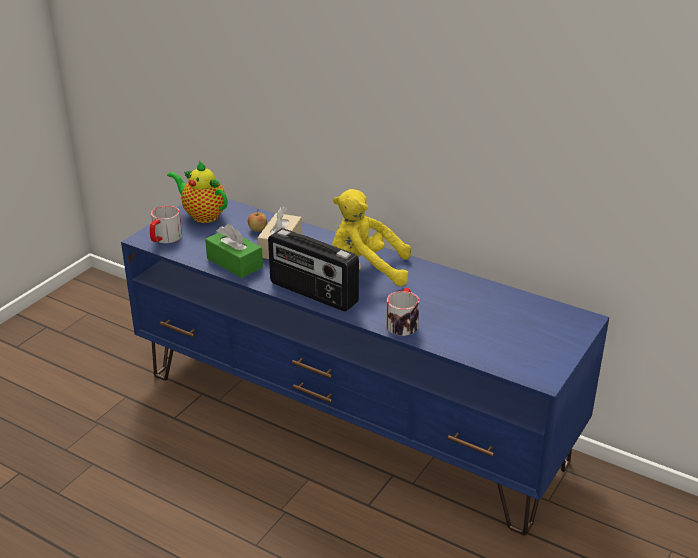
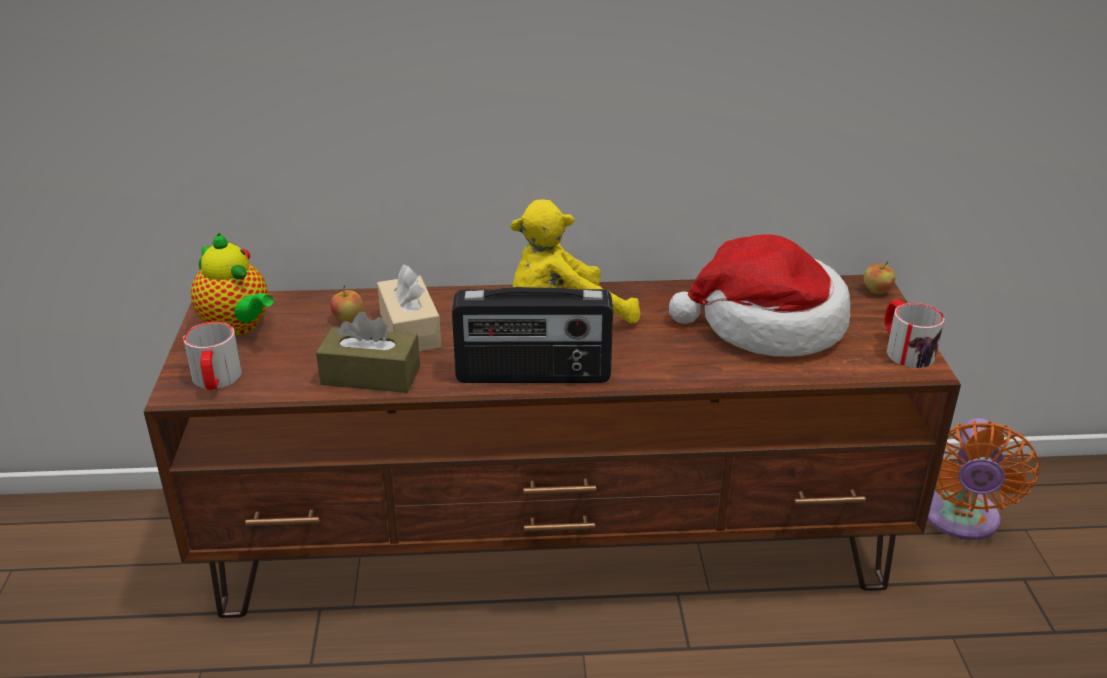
camera: 35 degrees left, 0 degrees up
(202, 215) = (238, 327): teapot -> teapot turned 135 degrees counterclockwise
(234, 263) = (371, 375): green tissue box -> brown tissue box
(351, 417) = (555, 544): blue tv stand -> brown tv stand
(403, 322) = (691, 367): mug -> mug (904, 349)
(481, 317) = (767, 325): none -> hat
(583, 323) = (876, 291): none -> apple
(628, 523) = (960, 520): none -> orange fan

